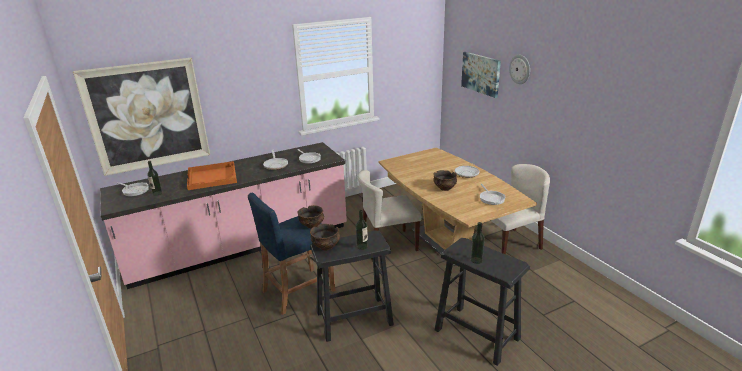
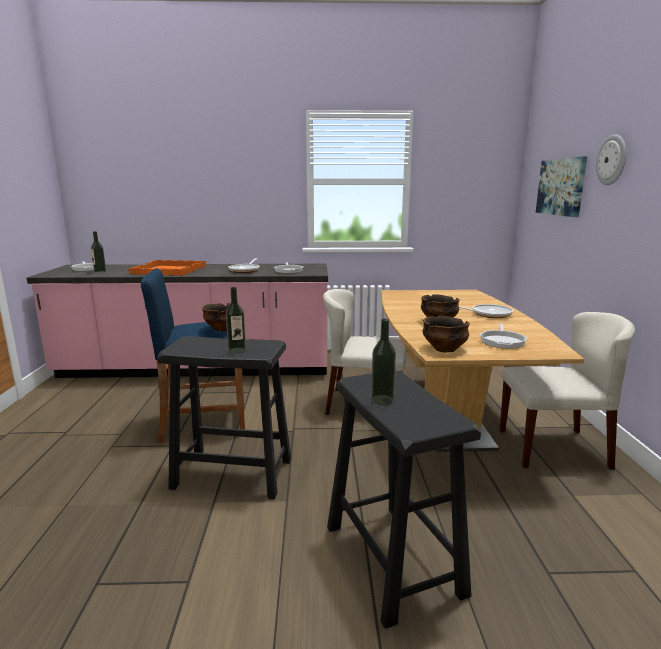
camera: 25 degrees right, 10 degrees down
(147, 116) = (130, 197): picture -> none
(326, 246) = (194, 342): bowl -> bowl (444, 349)

